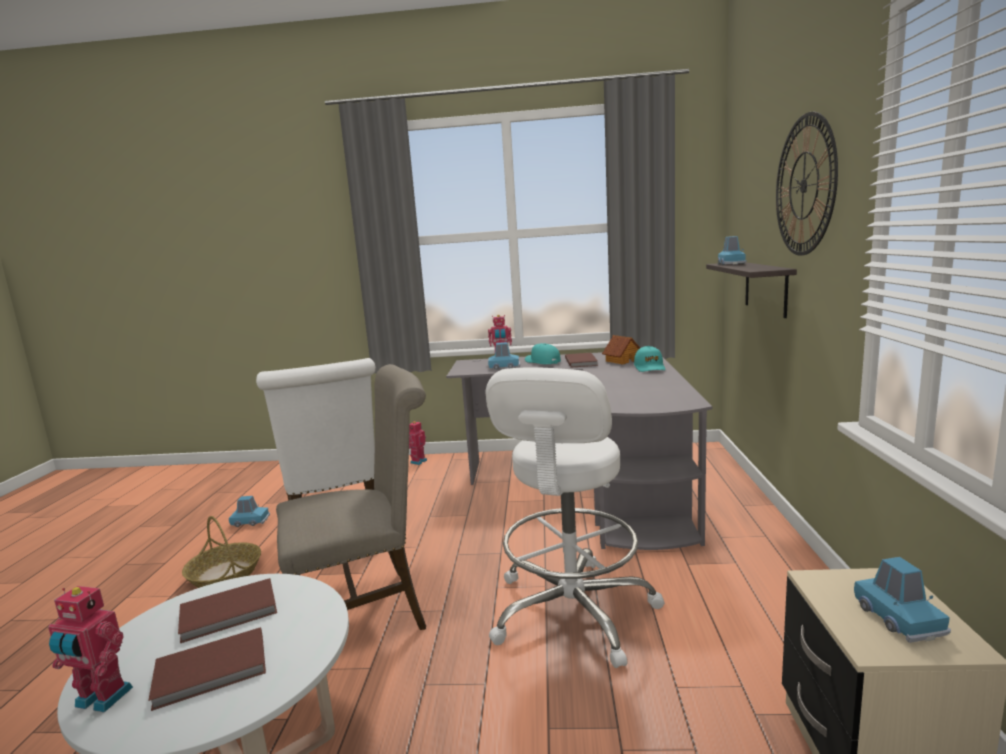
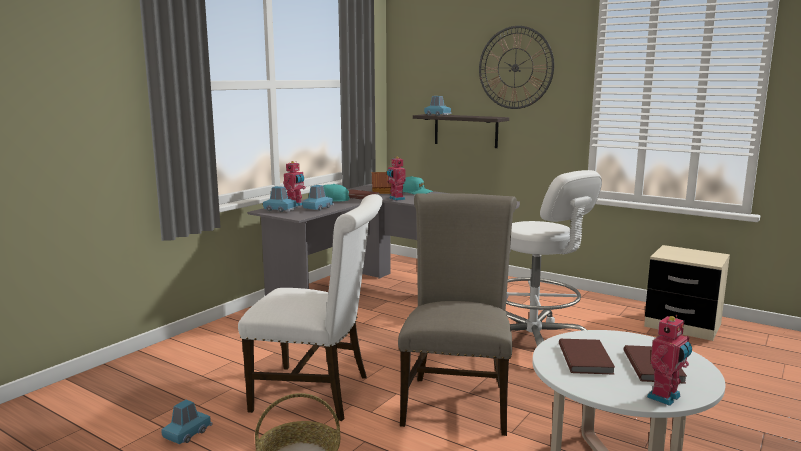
camera: 60 degrees left, 0 degrees up
(417, 461) = (210, 332): toy robot -> toy robot (396, 199)
(898, 618) = (696, 255): blue toy car -> blue toy car (280, 210)

